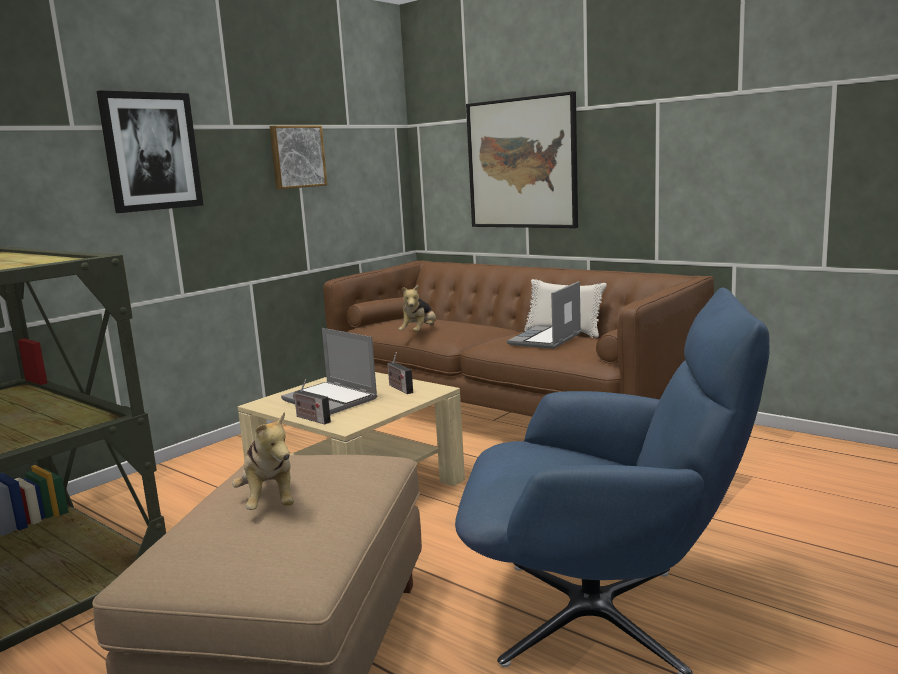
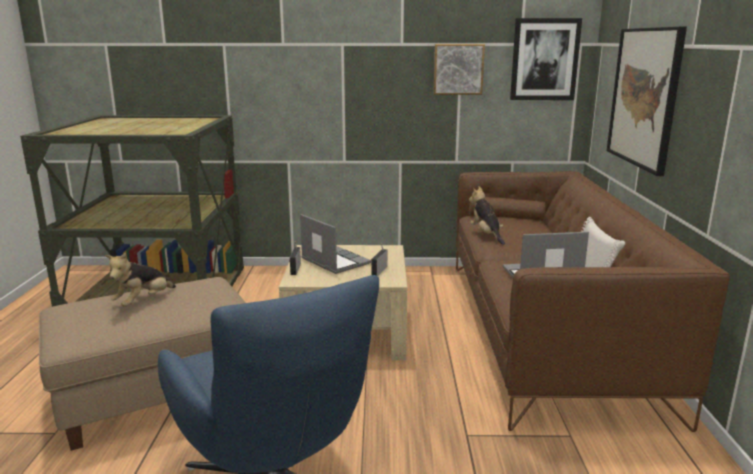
camera: 50 degrees right, 5 degrees up
(151, 151) = (333, 61): picture -> picture (544, 59)
(331, 400) = (334, 261): laptop -> laptop turned 135 degrees clockwise
(419, 333) = (486, 235): plush toy -> plush toy turned 90 degrees clockwise

